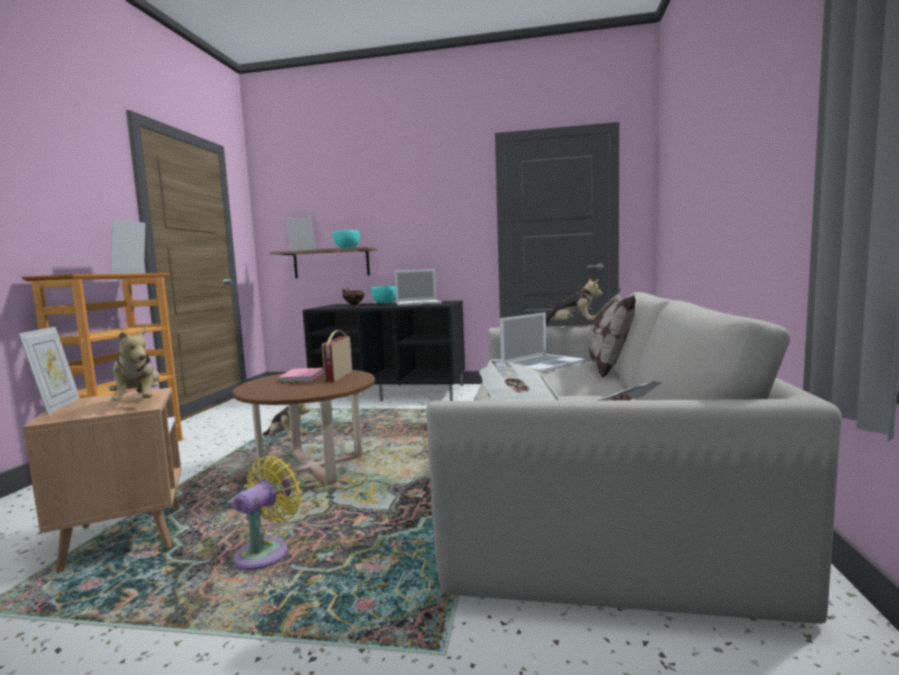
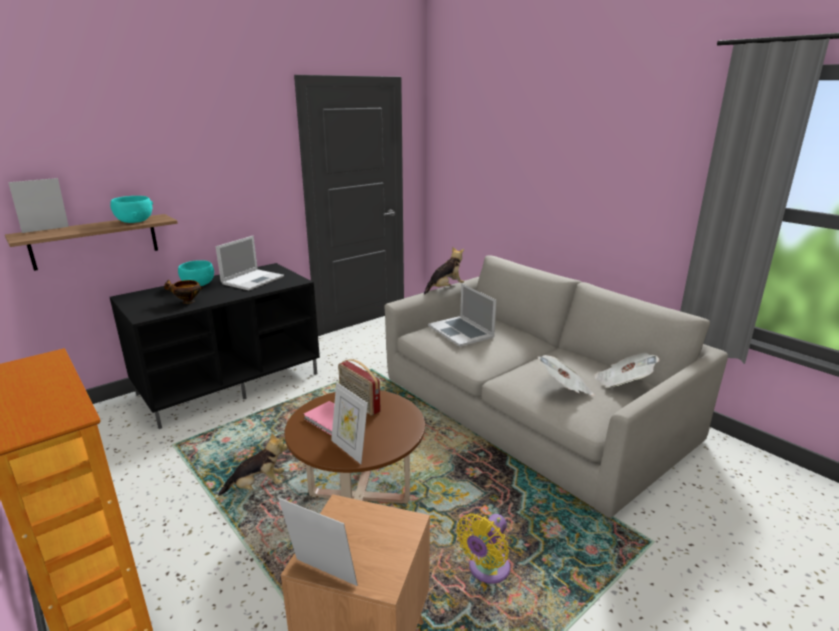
camera: 50 degrees left, 15 degrees up
(132, 273) = (53, 373): picture frame -> picture frame (350, 449)
(139, 402) = (384, 522): plush toy -> none
(266, 552) = (486, 570): yellow fan -> yellow fan turned 120 degrees counterclockwise
(542, 364) = (461, 331): laptop -> laptop turned 150 degrees clockwise
(610, 369) = (508, 325): pillow -> none

